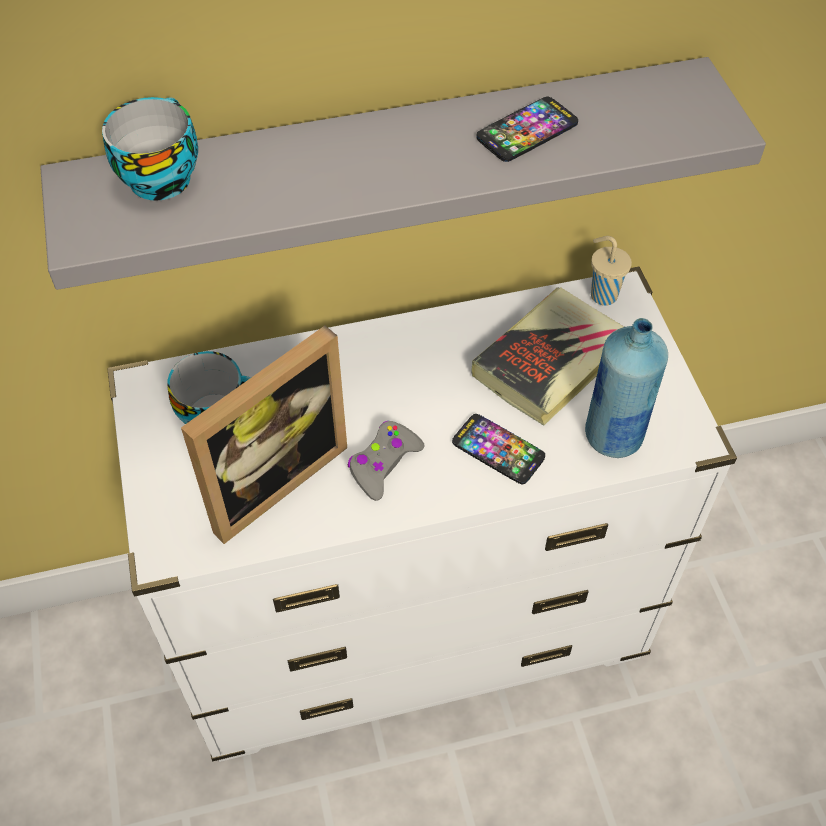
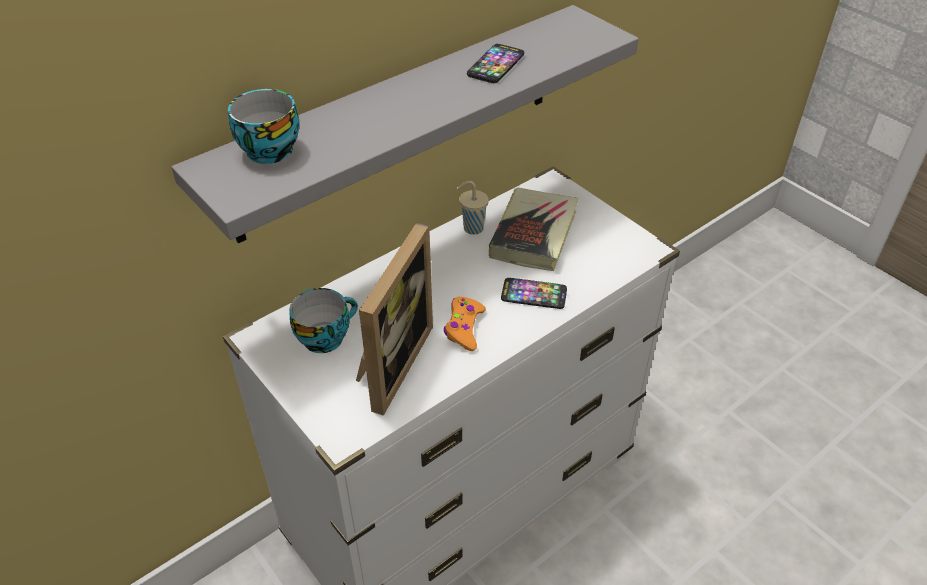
camera: 25 degrees left, 10 degrees down
(383, 464) = (464, 328): grey game controller -> orange game controller
(602, 295) = (541, 188): beige cup -> beige cup (472, 228)
(613, 437) = (600, 263): blue bottle -> none

